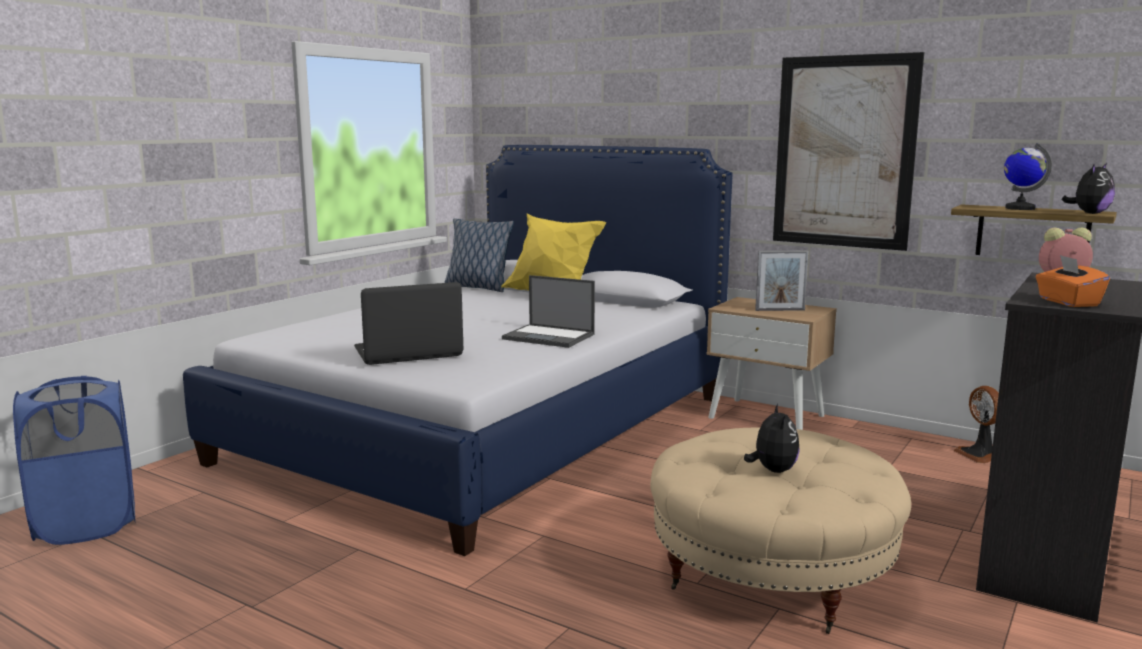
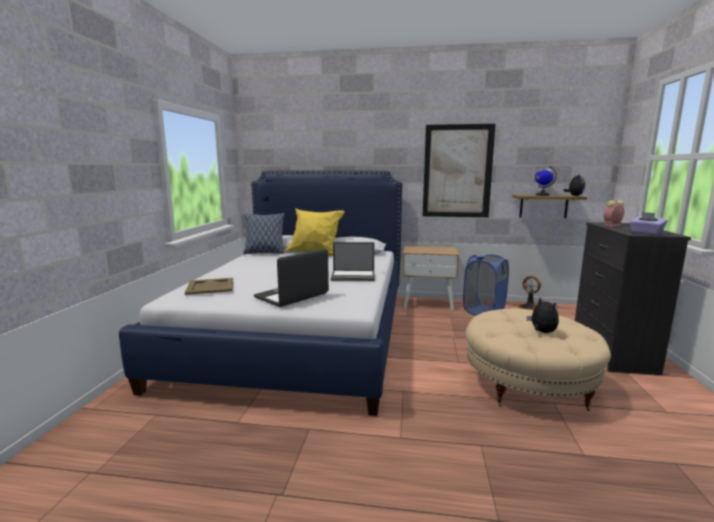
camera: 25 degrees left, 0 degrees up
(87, 524) = (79, 466): blue laundry basket -> blue laundry basket (483, 311)
(321, 327) = (210, 286): none -> beige tray
(780, 310) = (435, 250): picture frame -> none
(1067, 302) = (646, 233): orange tissue box -> purple tissue box

